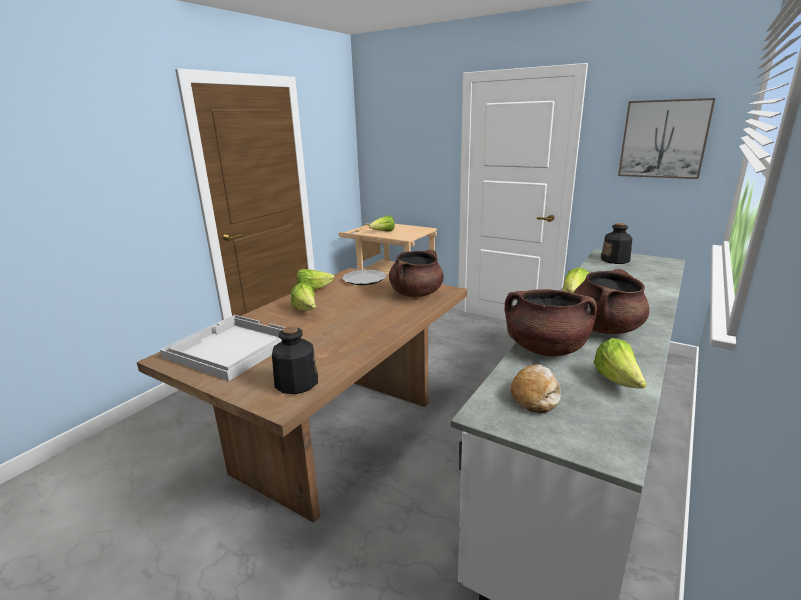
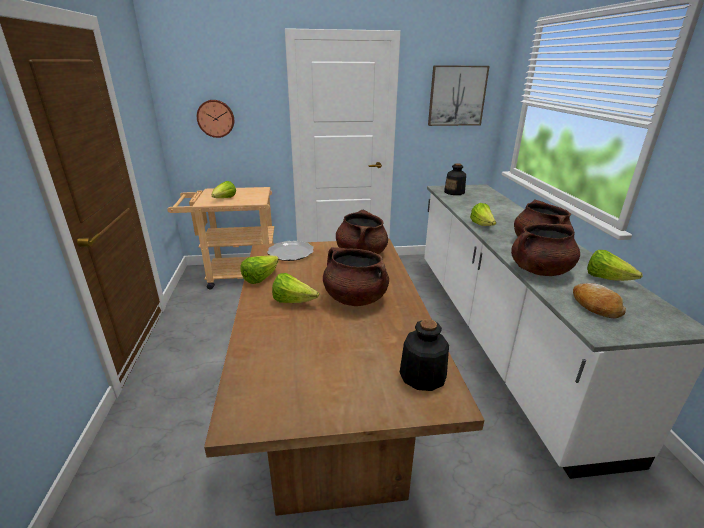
camera: 40 degrees left, 5 degrees up
(231, 348) = (293, 372): white tray -> none
(349, 321) = (355, 298): none -> brown cooking pot
(399, 159) = (216, 118): none -> wall clock

